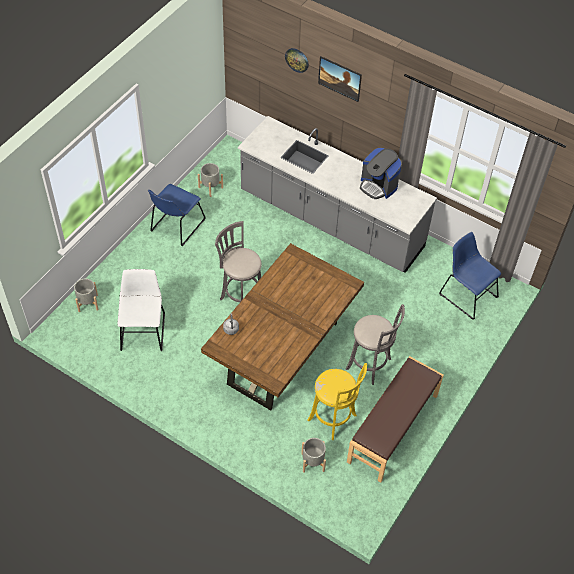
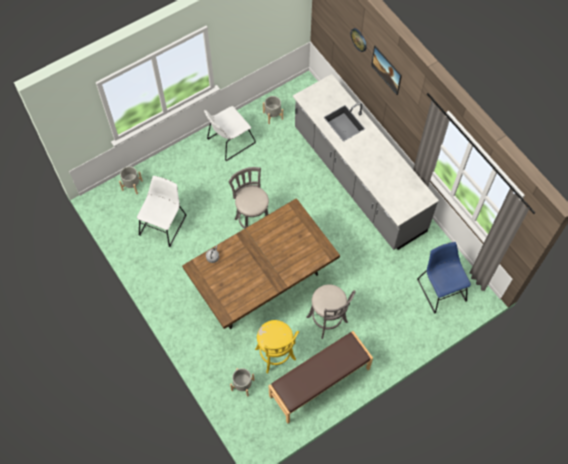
camera: 25 degrees right, 10 degrees up
(176, 226) = (229, 142): blue chair -> white chair
(378, 186) = (393, 172): coffee machine -> none

